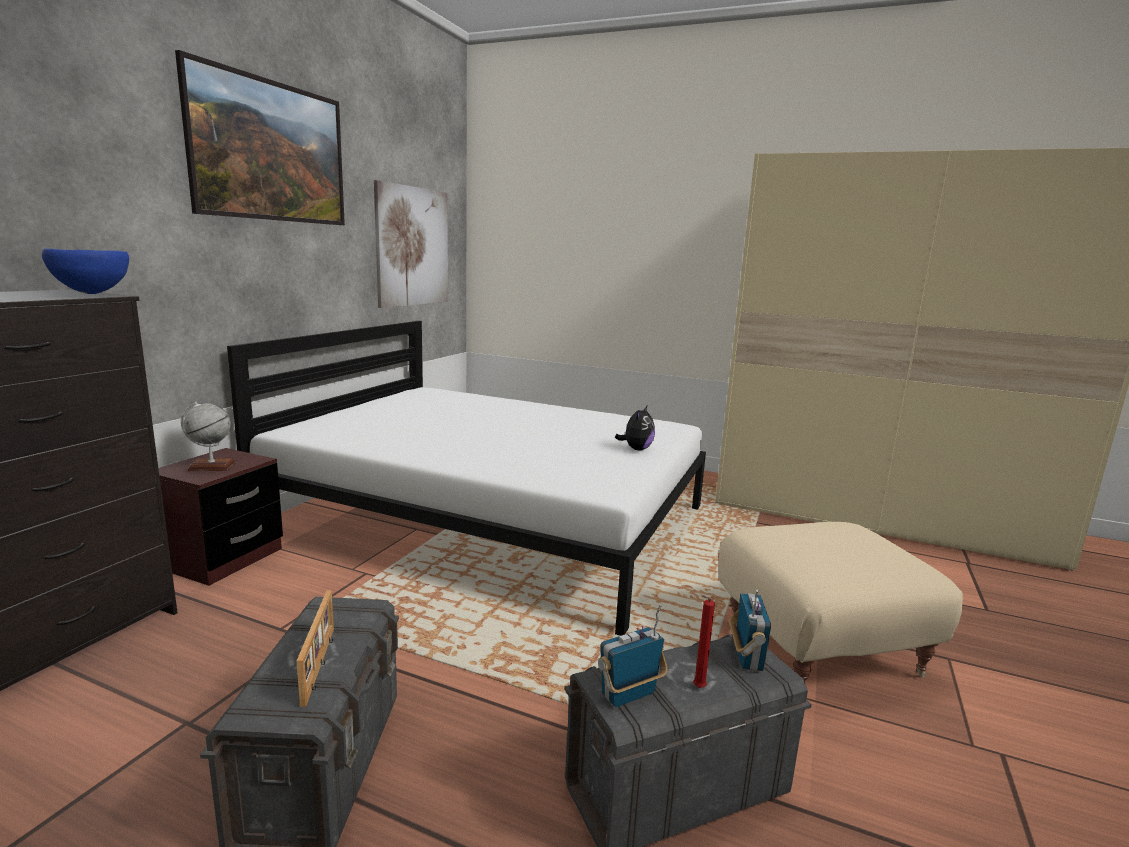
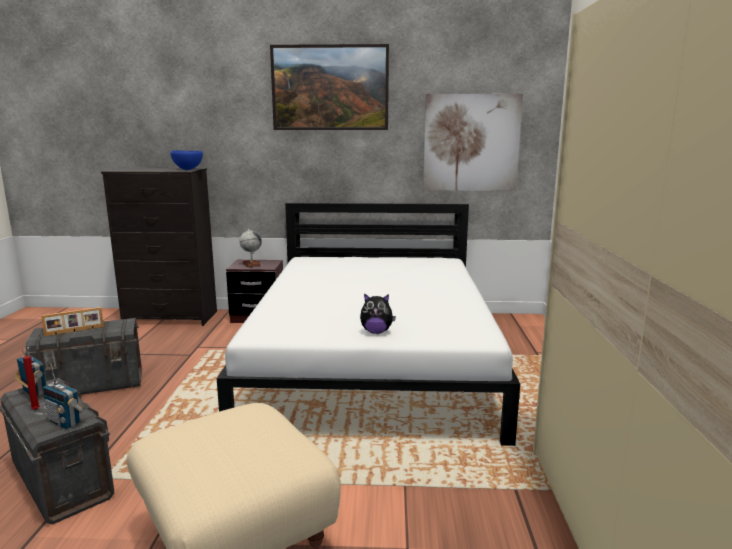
camera: 70 degrees right, 0 degrees up
(747, 657) = (65, 422): radio -> radio turned 45 degrees clockwise

